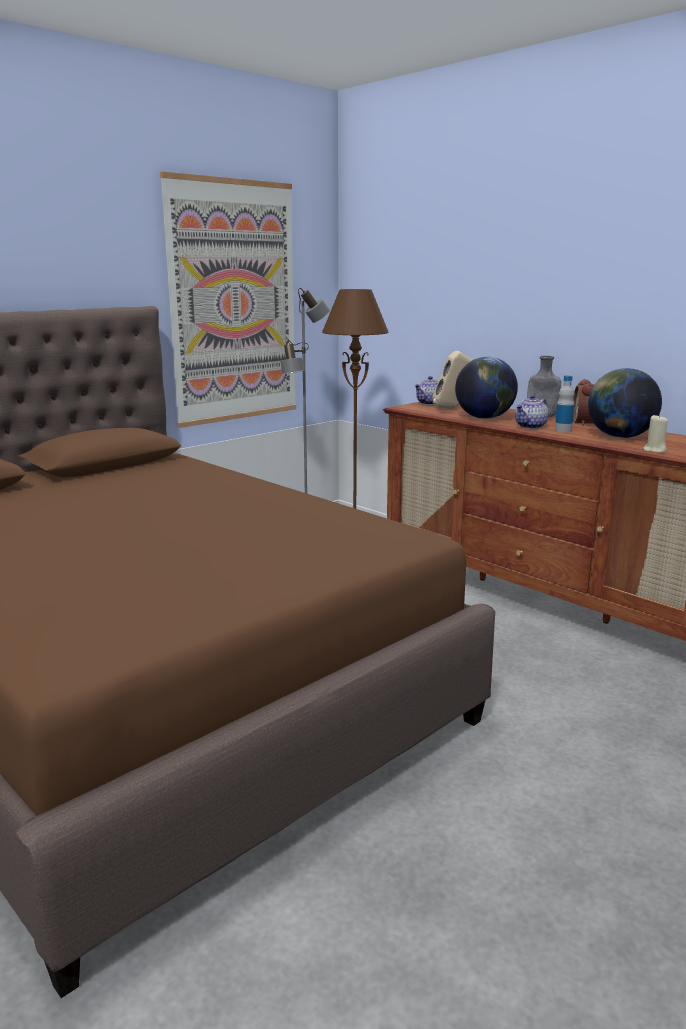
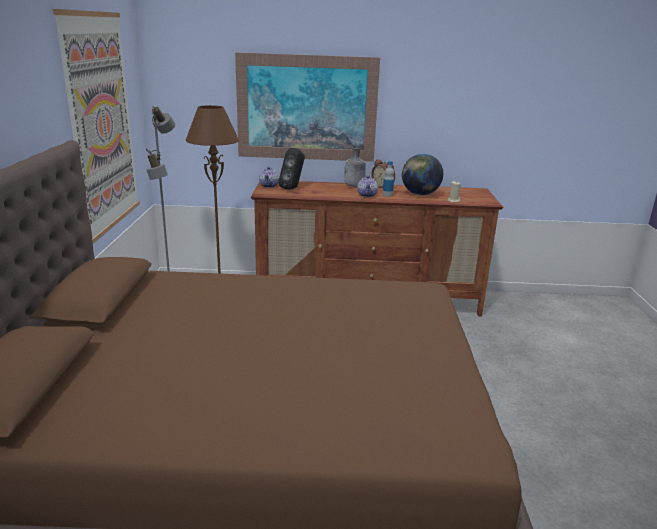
camera: 45 degrees left, 5 degrees up
(452, 408) = (293, 188): beige speaker -> black speaker
(484, 418) = (329, 193): globe -> none
(500, 299) = (306, 108): none -> picture

